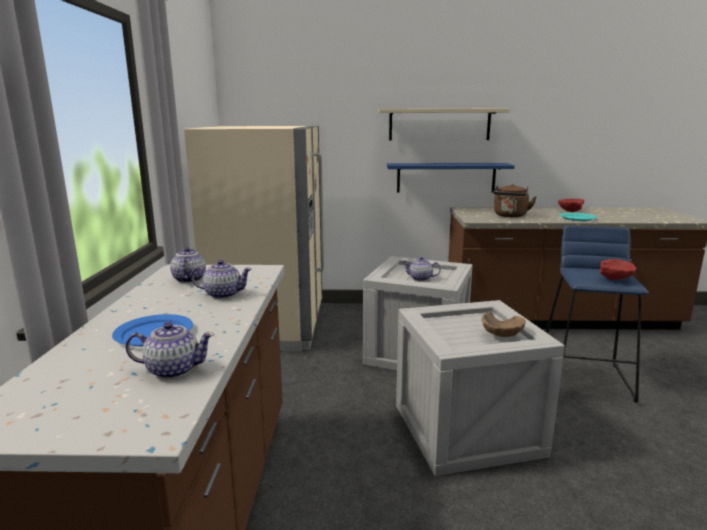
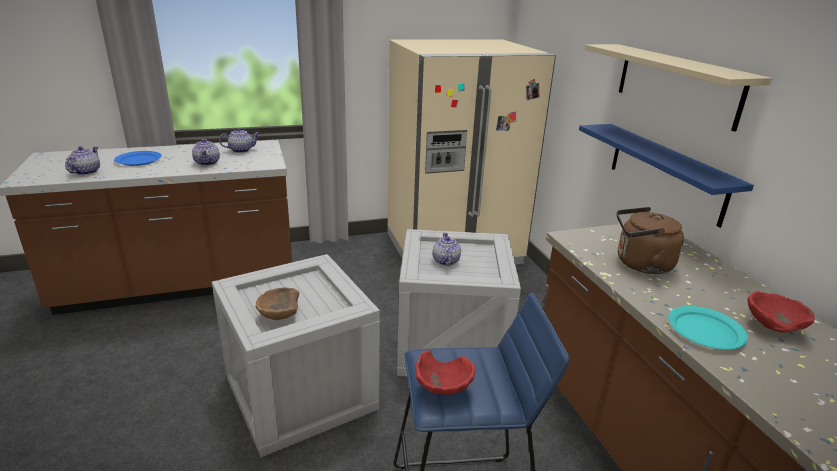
camera: 70 degrees right, 10 degrees up
(173, 370) = (85, 172): teapot -> teapot turned 150 degrees counterclockwise

